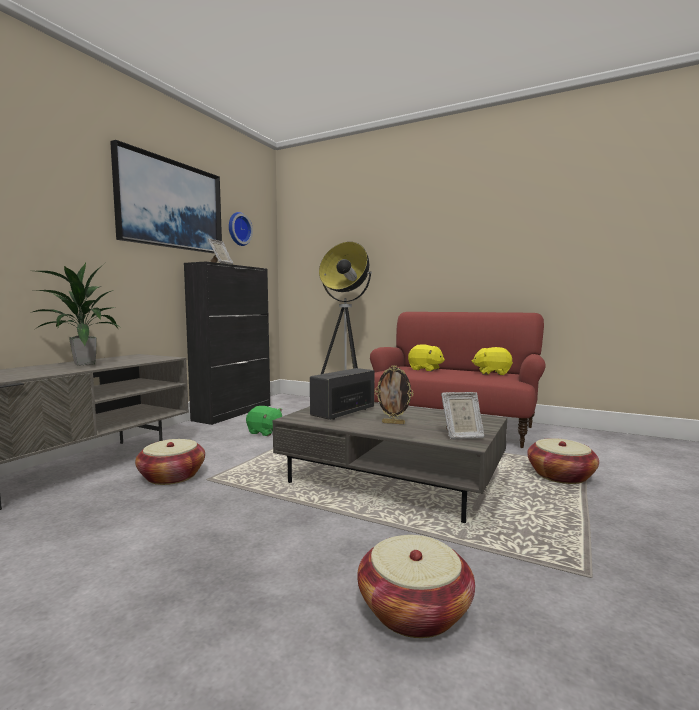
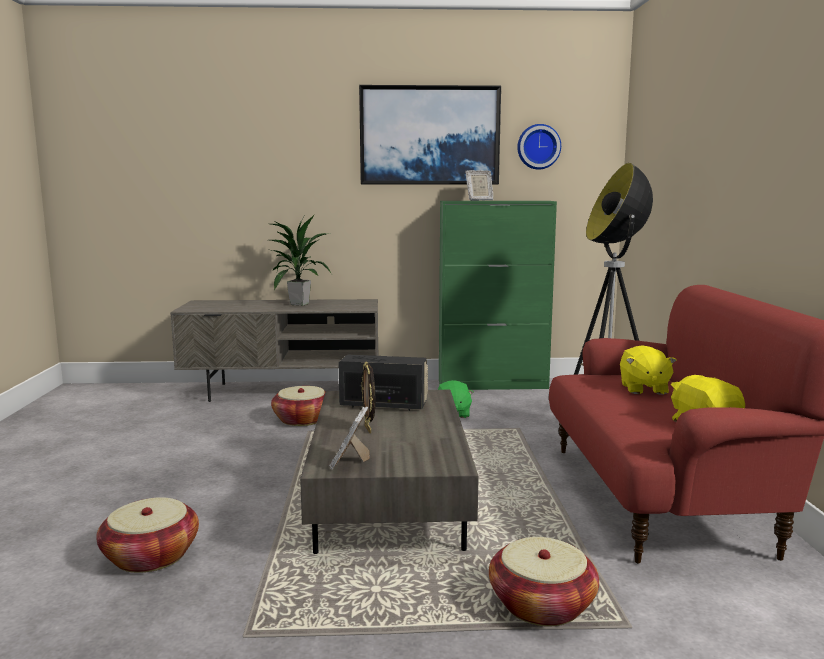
camera: 60 degrees right, 5 degrees up
(233, 412) = (493, 384): black cabinet -> green cabinet
(461, 436) = (350, 462): picture frame -> picture frame turned 45 degrees clockwise

